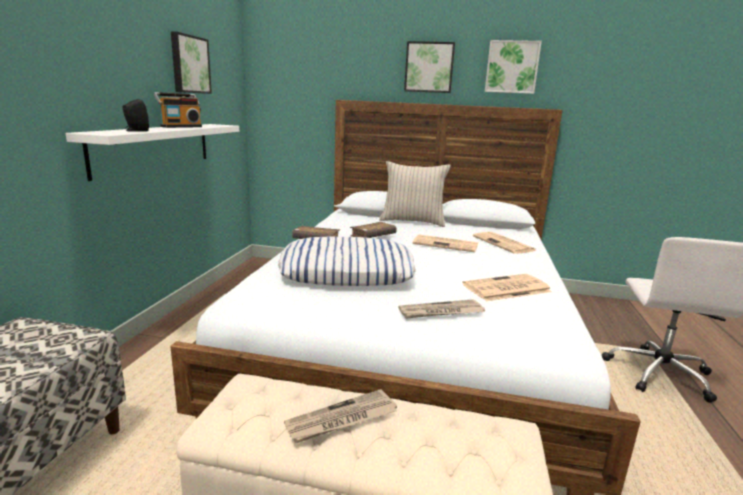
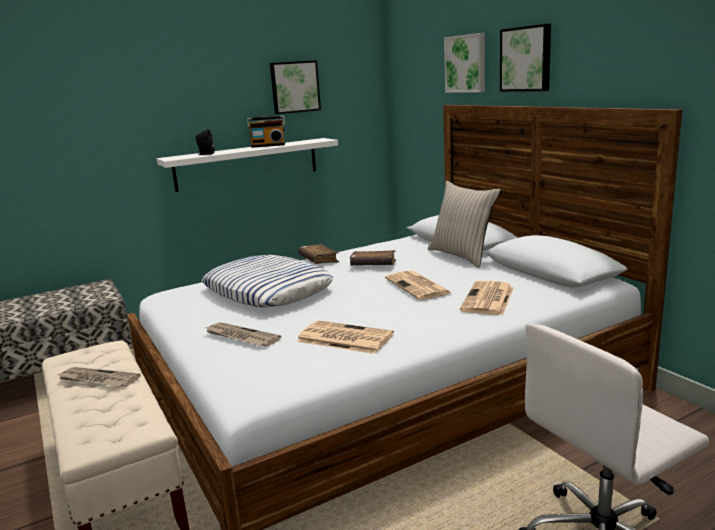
camera: 50 degrees right, 0 degrees up
(512, 67) = (616, 49): picture -> picture (466, 63)

